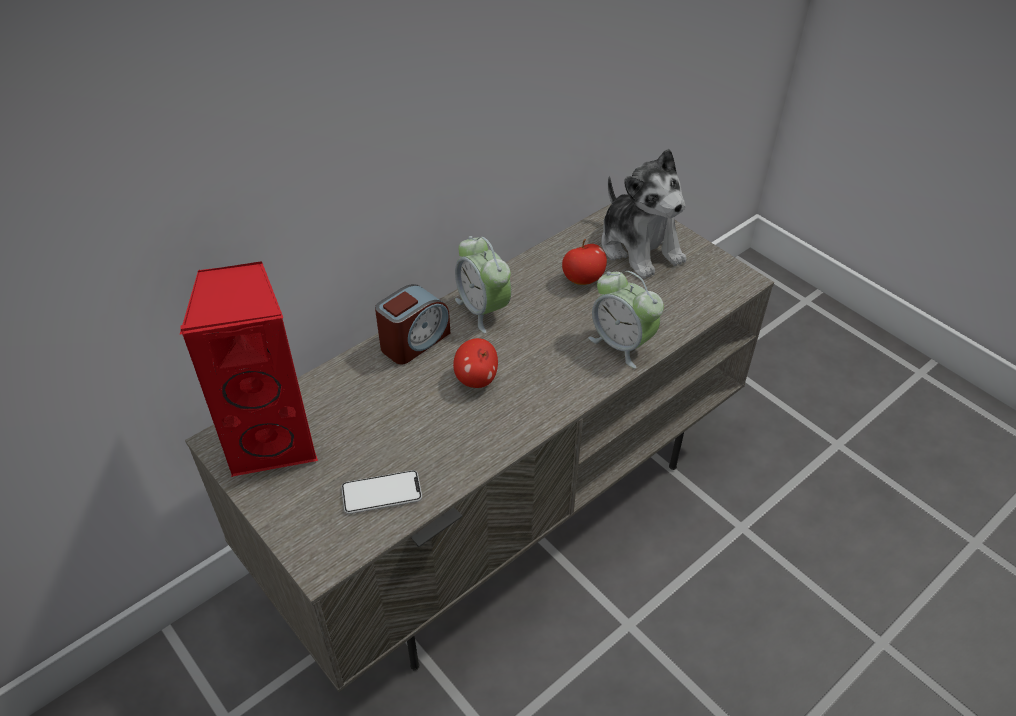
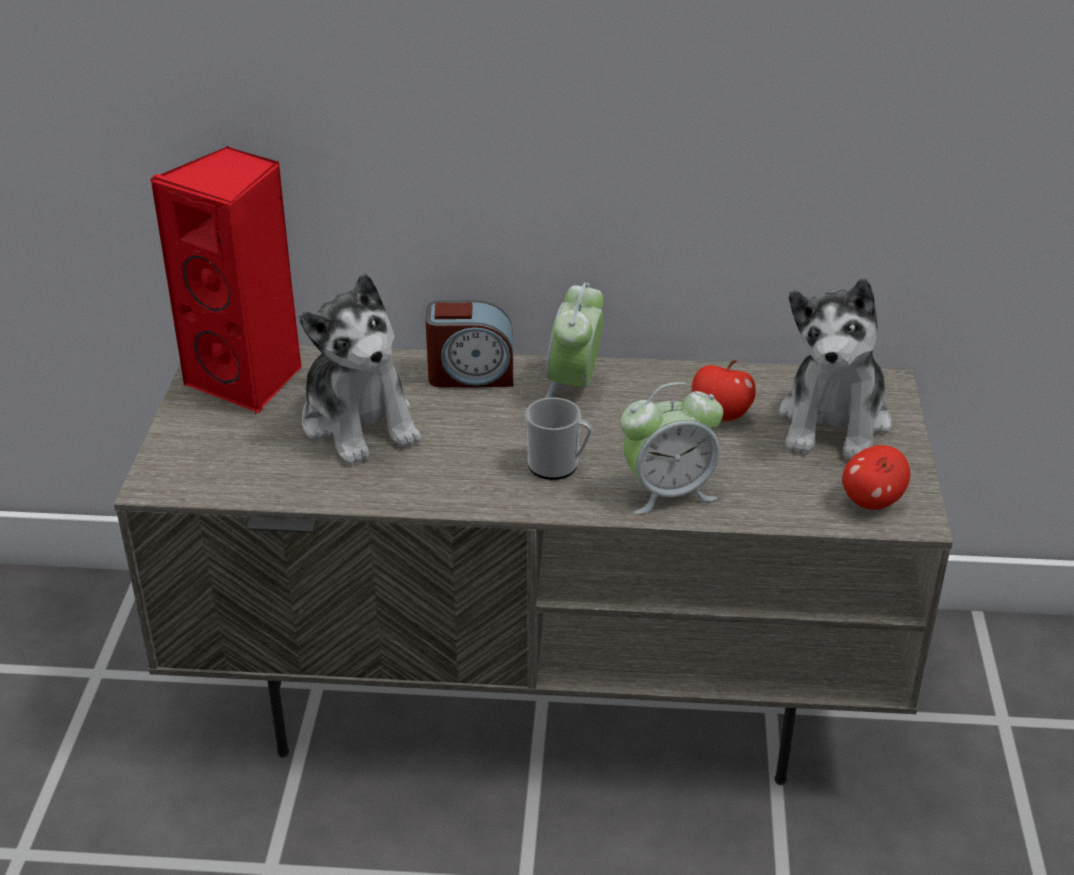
camera: 45 degrees right, 10 degrees down
(381, 493) = (270, 467): phone -> none
(393, 420) = (360, 423): none -> plush toy
(476, 379) = (479, 435): apple -> apple (871, 501)
(546, 368) = (558, 466): none -> mug
(622, 344) = (668, 492): alarm clock -> alarm clock turned 105 degrees counterclockwise

